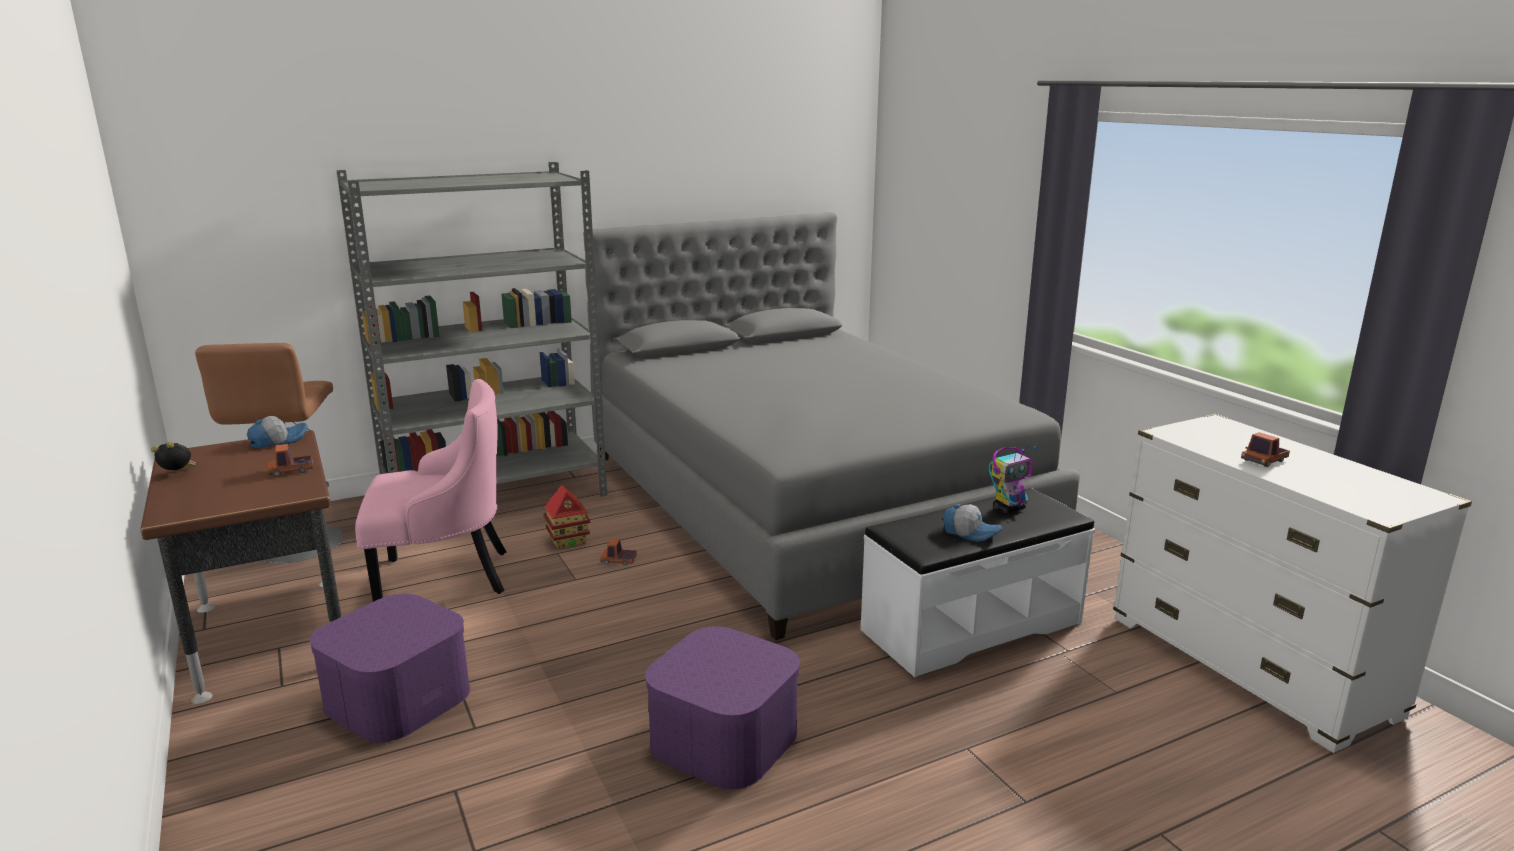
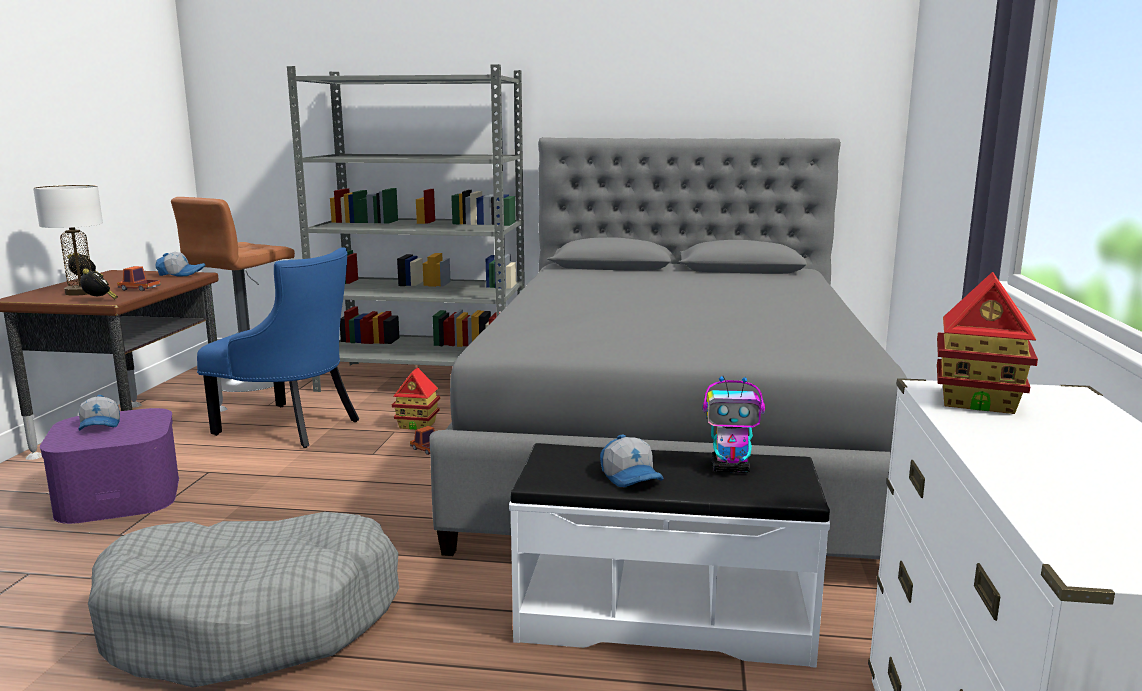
camera: 35 degrees right, 5 degrees down
(232, 490) = (82, 292): none -> table lamp
(292, 495) = (99, 300): none -> alarm clock
(370, 629) = (101, 425): none -> cap
(441, 579) = (287, 426): pink chair -> blue chair
(724, 739) = (253, 621): purple storage box -> grey dog bed
(1198, 437) = (978, 401): none -> toy house
(1264, 460) = (1029, 446): toy truck -> none

